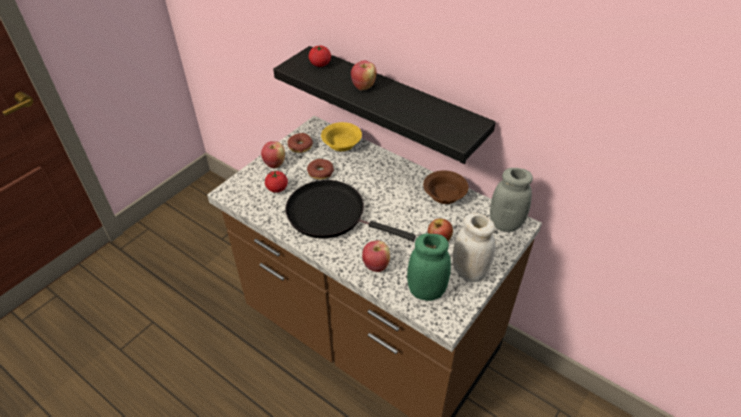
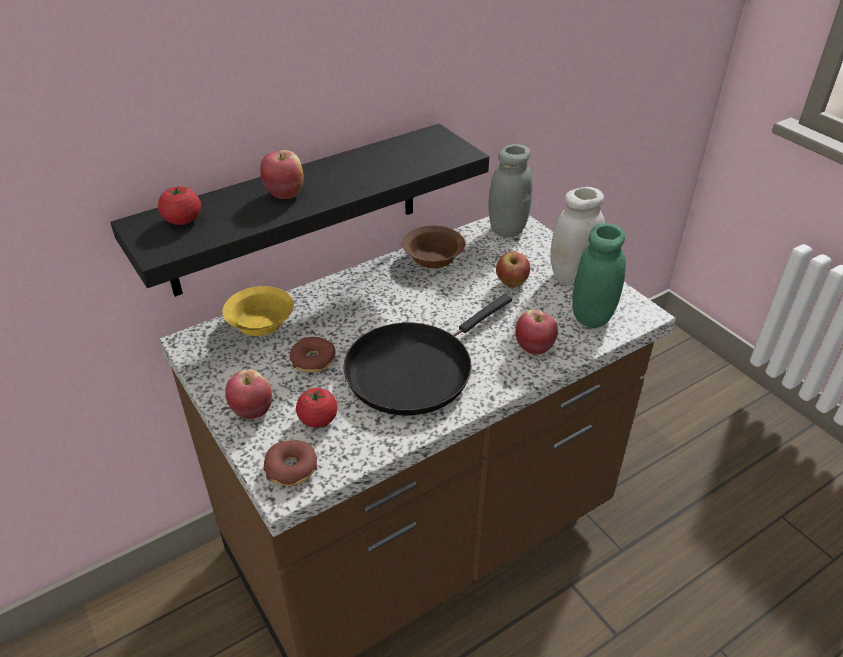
camera: 70 degrees left, 5 degrees down
(300, 146) = (230, 370): donut -> donut (291, 468)

